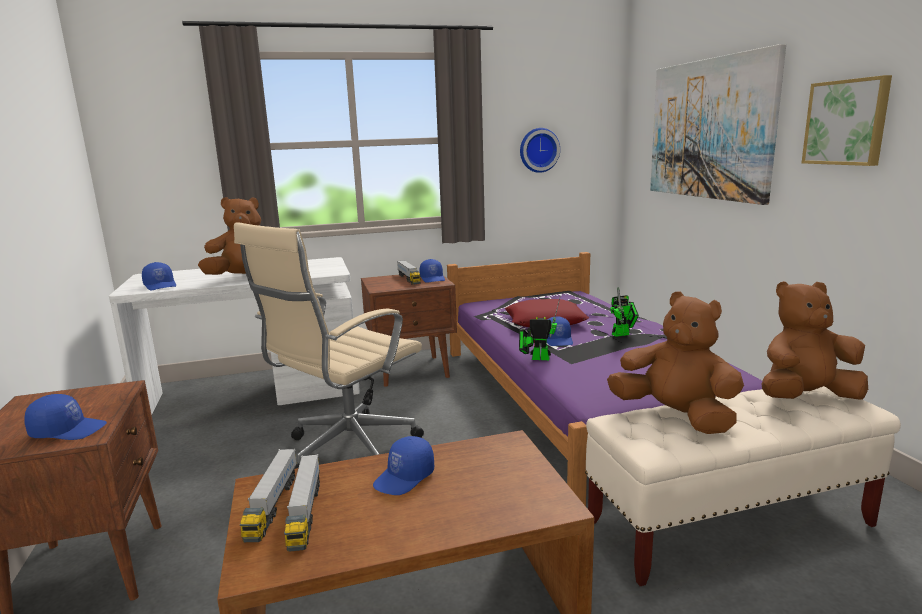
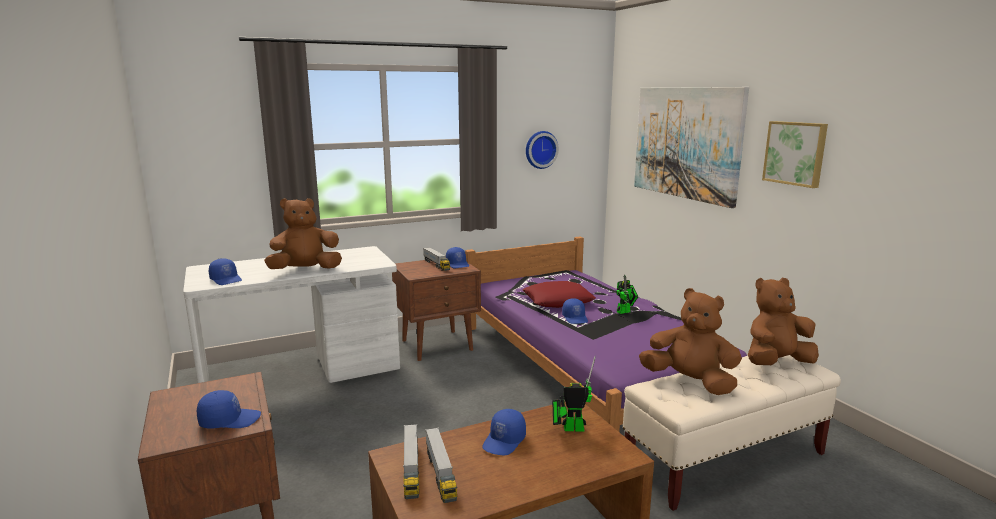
camera: 10 degrees left, 0 degrees up
(346, 451) = (407, 421): beige office chair -> none
(537, 358) = (564, 335): toy robot -> toy robot (570, 428)

